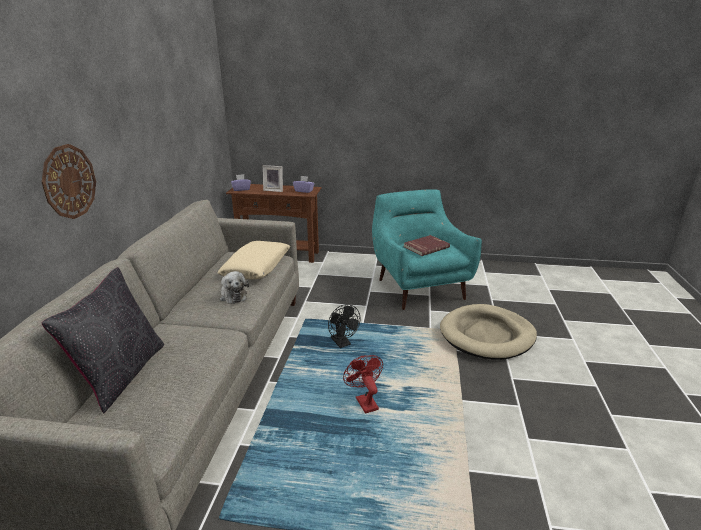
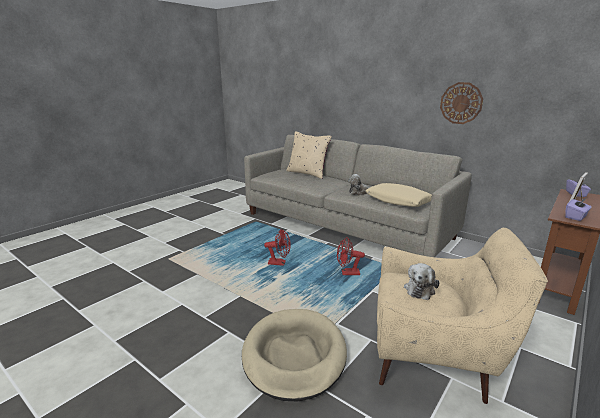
camera: 120 degrees right, 5 degrees down
(69, 181) = (372, 102): wall clock -> wall clock (461, 103)
(121, 374) = (307, 173): black pillow -> beige pillow
(342, 343) = (347, 273): black fan -> red fan
(419, 287) = (435, 358): turquoise armchair -> beige armchair
(425, 247) = (420, 289): red book -> plush toy

